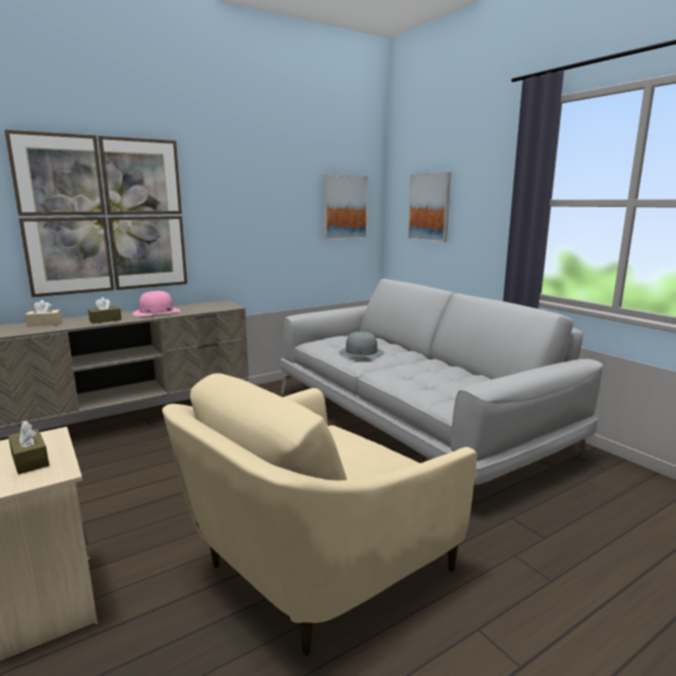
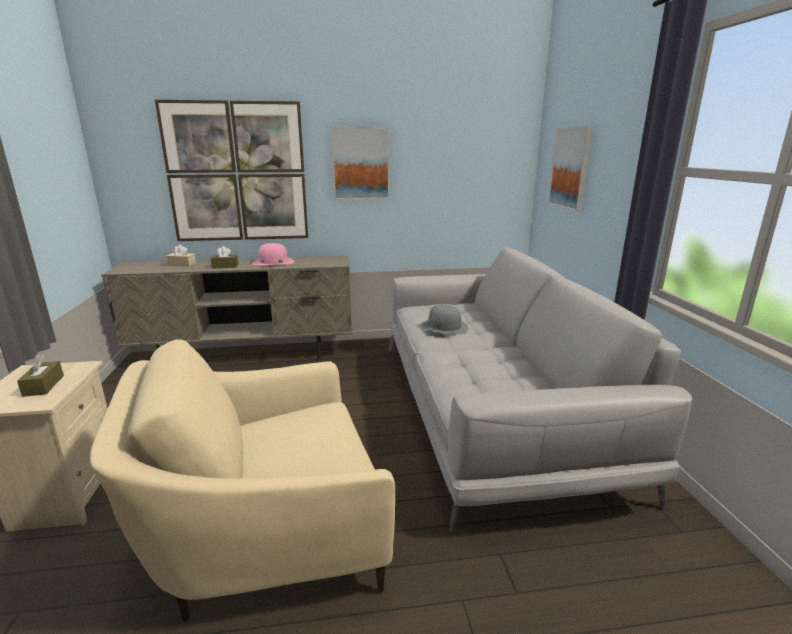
camera: 25 degrees right, 5 degrees up
(344, 207) = (483, 165): picture -> picture (361, 163)

